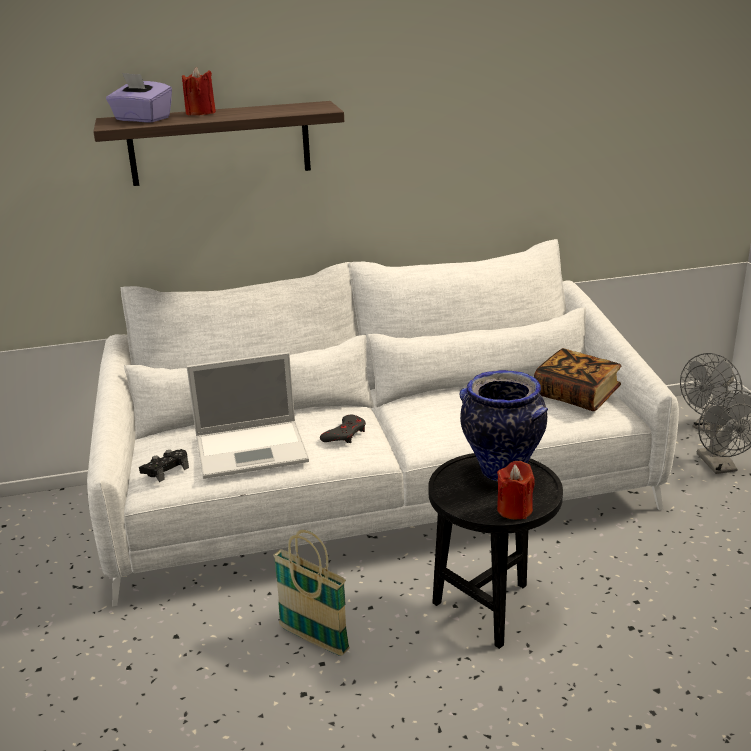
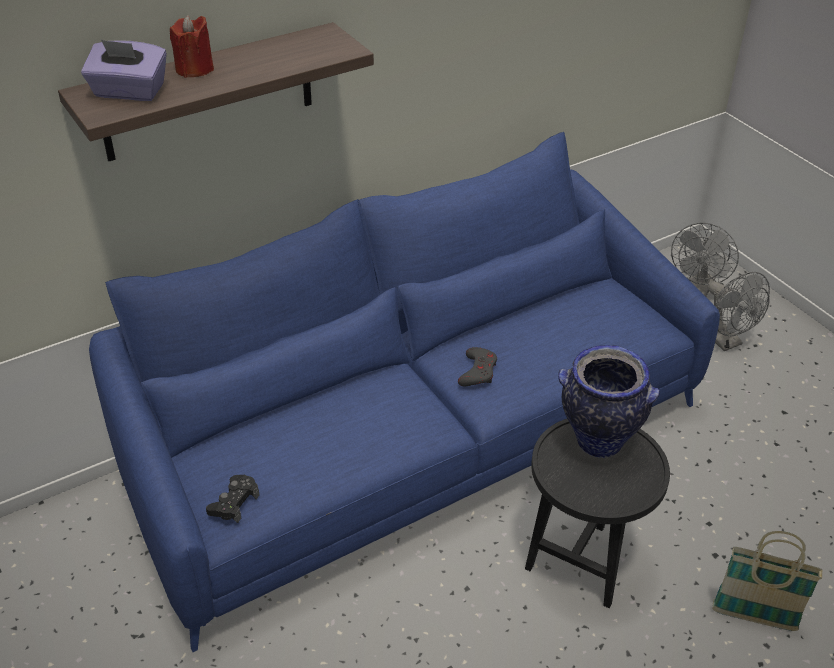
camera: 20 degrees left, 15 degrees up
(253, 449) = (317, 453): laptop -> none
(314, 639) = (429, 641): basket -> basket (754, 618)
(345, 434) = (405, 412): grey game controller -> grey game controller (478, 371)
(379, 498) = (413, 444): white sofa -> blue sofa
(514, 509) = (633, 492): red candle -> none
(576, 395) = (614, 314): book -> none

